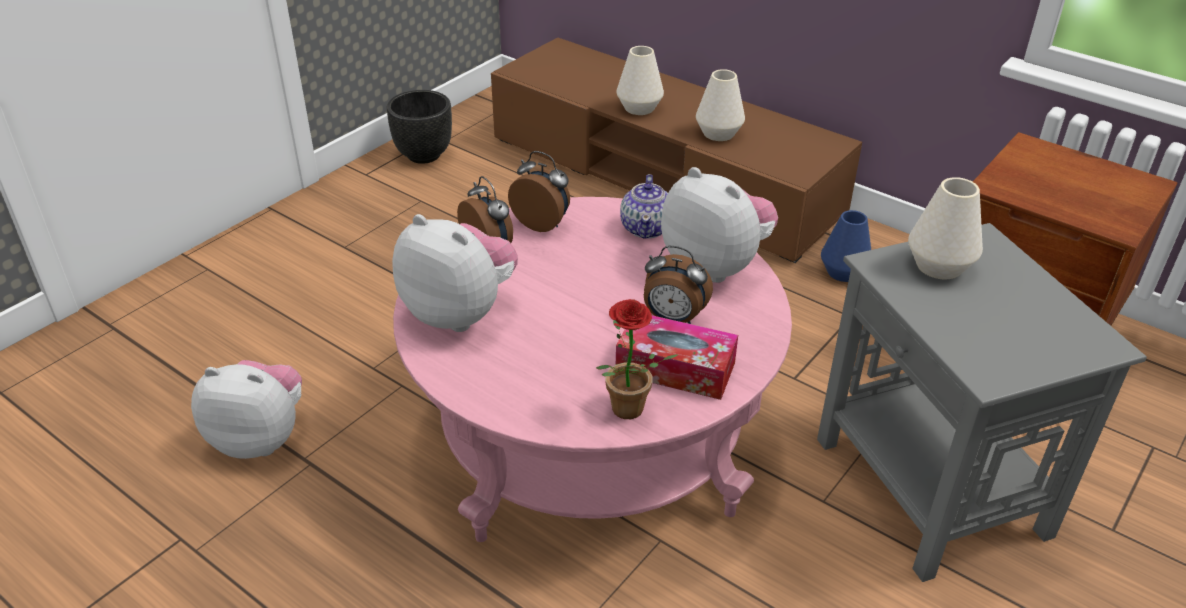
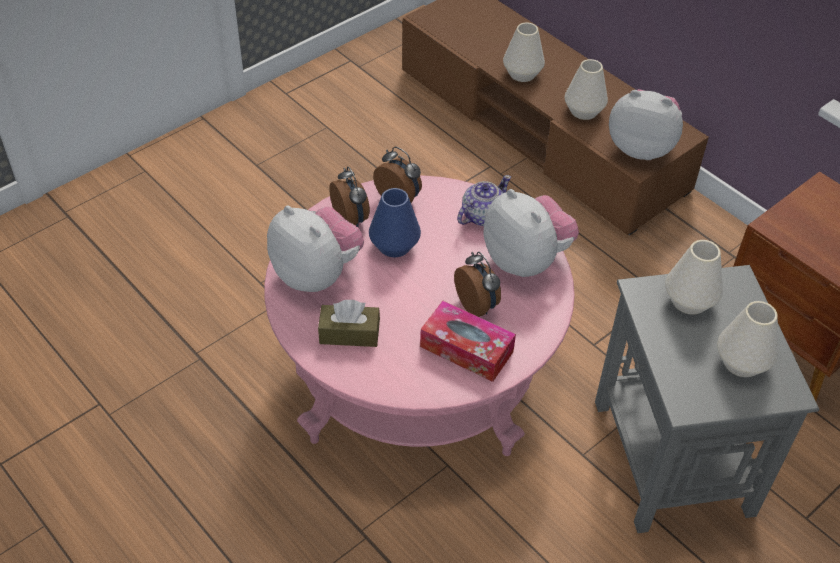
camera: 10 degrees right, 10 degrees up
(260, 438) = (166, 330): plush toy -> plush toy (641, 147)
(424, 156) = (338, 80): black planter -> none
(519, 371) = (349, 333): none -> brown tissue box
(627, 413) = (419, 382): potted plant -> none
(647, 228) = (482, 215): teapot -> teapot turned 150 degrees counterclockwise
(673, 319) = (477, 305): alarm clock -> alarm clock turned 150 degrees counterclockwise
(843, 272) = (668, 250): blue vase -> blue vase (394, 245)
(1031, 320) = (742, 362): none -> white vase

